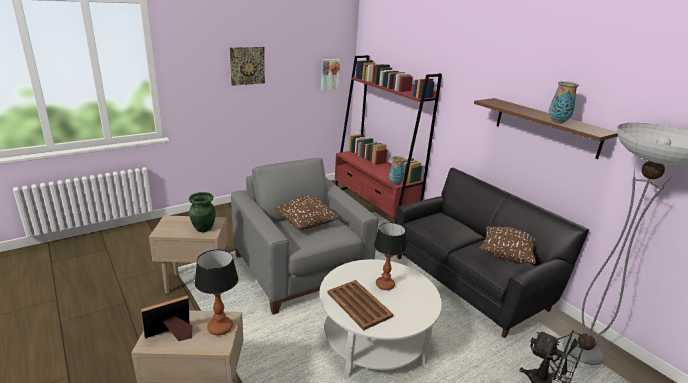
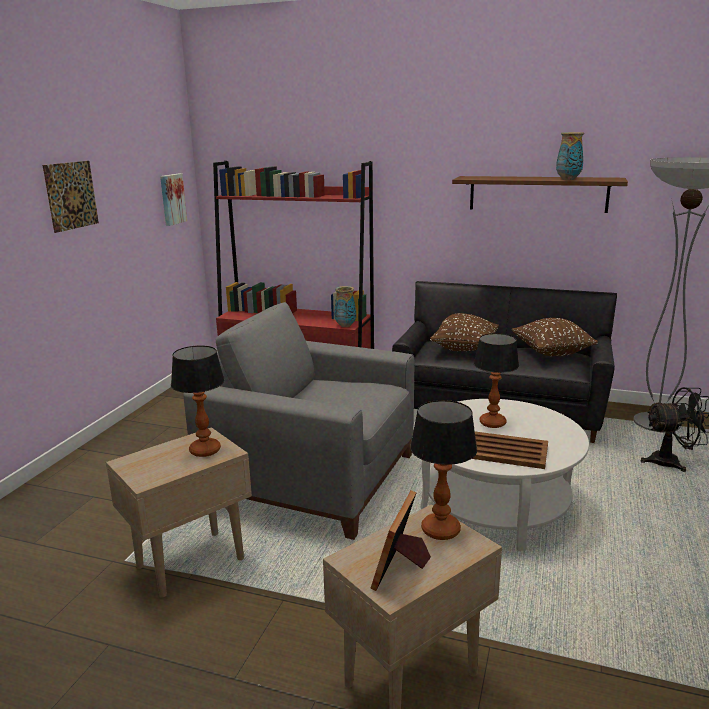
camera: 35 degrees left, 5 degrees down
(203, 228) = (205, 451): green vase -> table lamp
(306, 224) = (324, 398): brown pillow -> brown pillow (464, 348)

